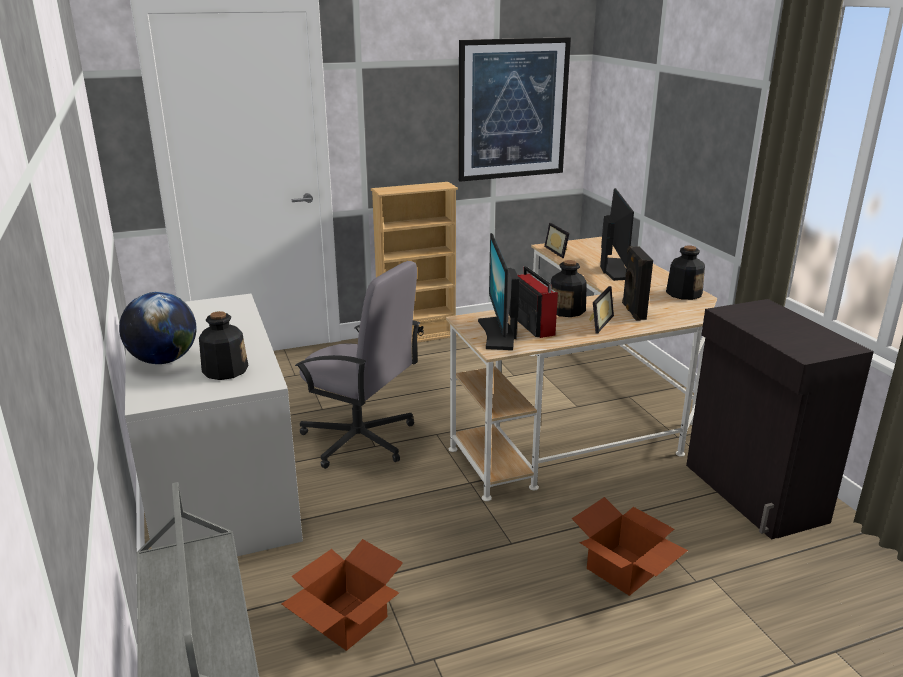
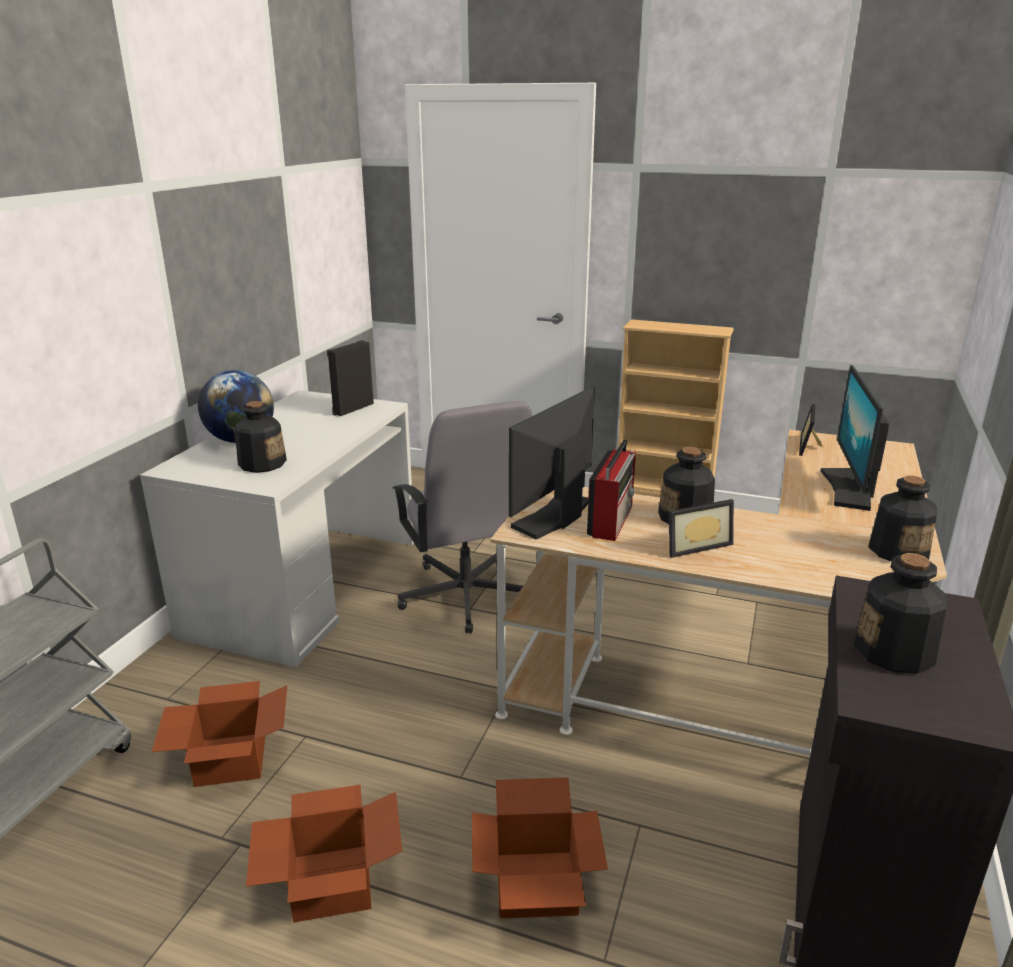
camera: 40 degrees right, 0 degrees up
(513, 109) = (847, 243): picture -> none
(519, 640) = (329, 882): none -> cardboard box
(614, 269) = (849, 489): monitor -> monitor turned 150 degrees clockwise
(632, 311) = (771, 548): black speaker -> black speaker (352, 409)
(779, 332) = (894, 652): none -> bottle

